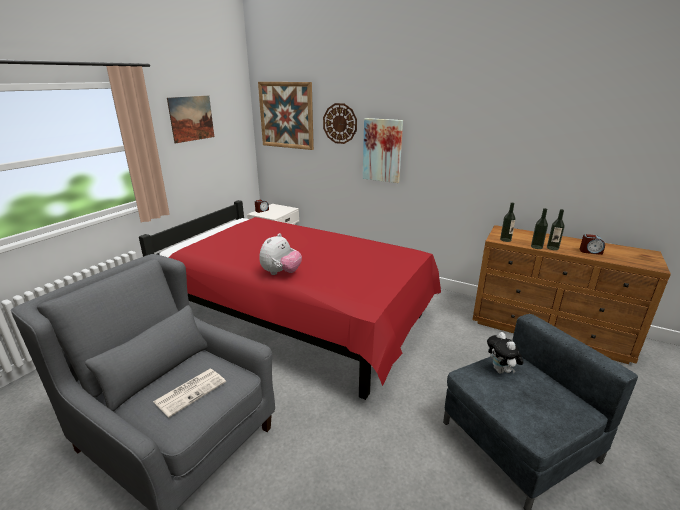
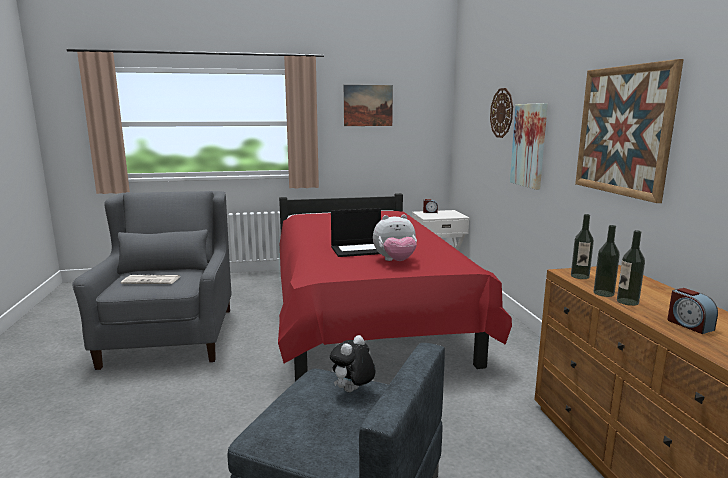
camera: 50 degrees right, 10 degrees down
(281, 273) = (314, 241): plush toy -> plush toy (395, 261)
(286, 115) = (470, 107): picture -> picture (623, 131)
(335, 266) = (360, 249): none -> laptop

